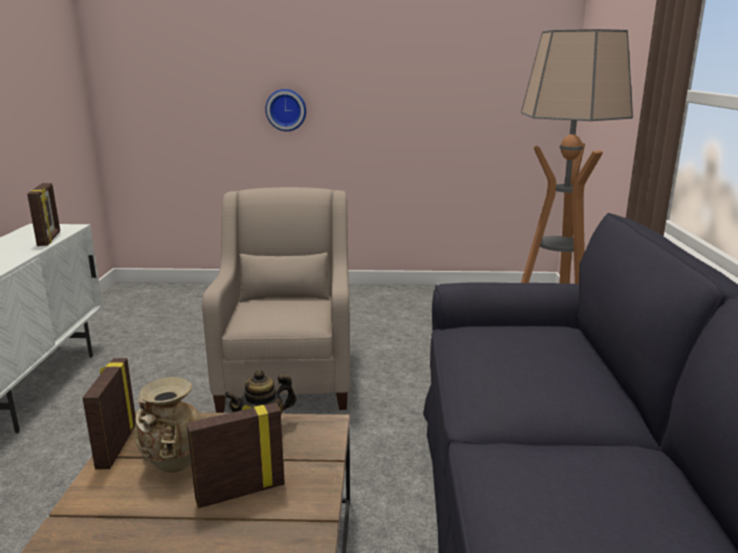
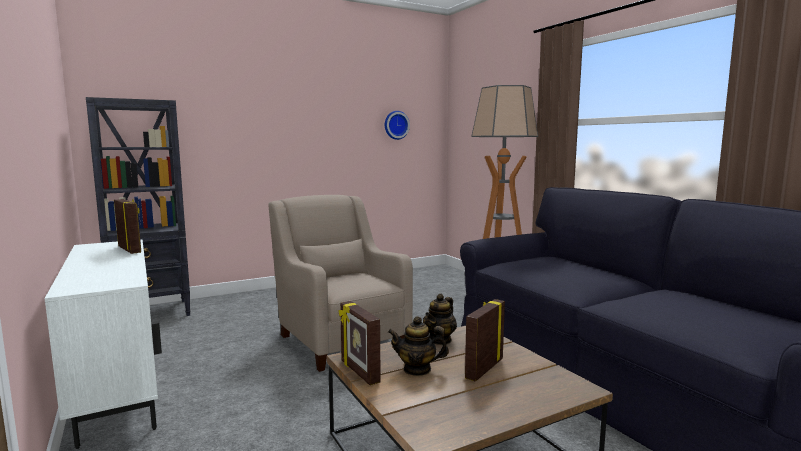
camera: 30 degrees left, 10 degrees down
(160, 293) = (152, 313): none -> black bookcase
(172, 465) = (417, 369): beige vase -> teapot
(286, 110) = (259, 147): wall clock -> wall clock (396, 125)

